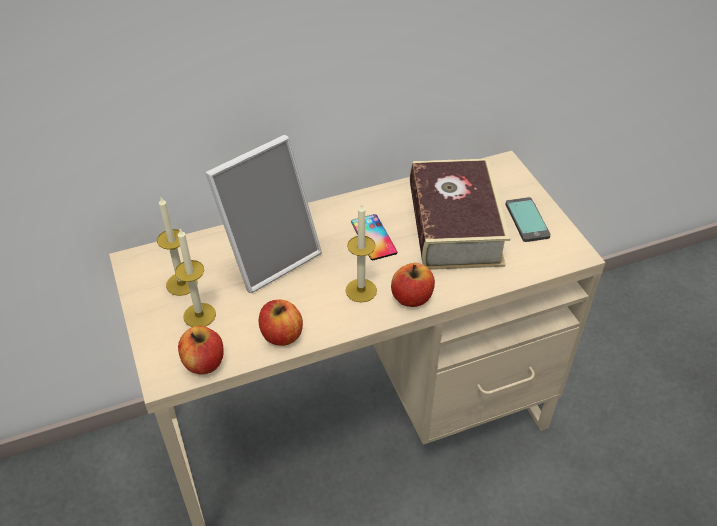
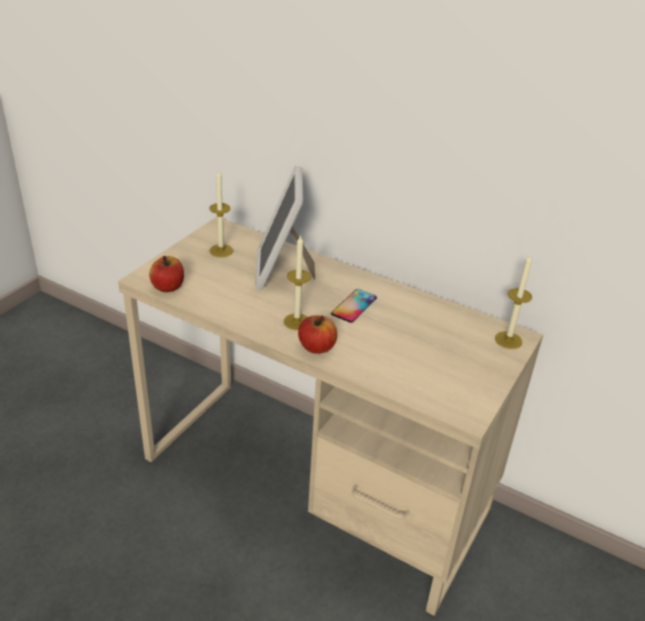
camera: 50 degrees right, 10 degrees down
(199, 315) = (203, 268): candle -> candle (508, 340)
(269, 256) = (283, 271): picture frame -> picture frame turned 75 degrees clockwise
(281, 335) = (220, 306): apple -> none
(454, 225) = (415, 338): book -> none
(527, 220) = (471, 373): phone -> none

